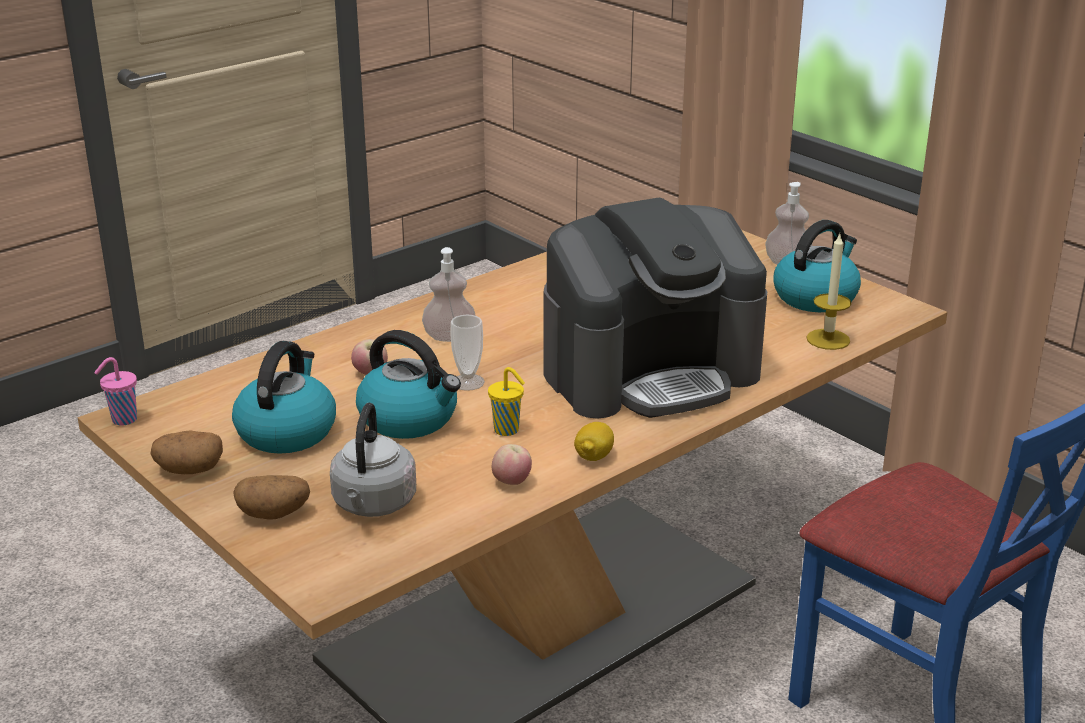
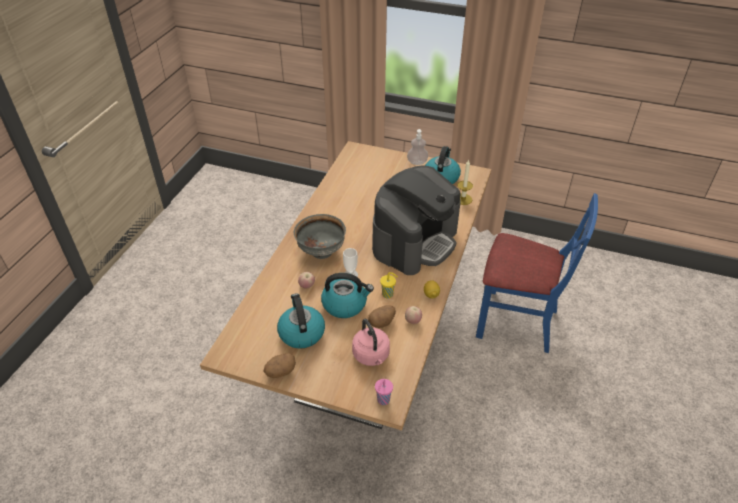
camera: 30 degrees left, 15 degrees up
(122, 420) = (223, 357): pink cup -> pink cup (383, 400)
(274, 514) = (337, 379): potato -> potato (382, 322)
(373, 505) = (371, 356): grey kettle -> pink kettle
(449, 337) = (321, 252): soap dispenser -> grey bowl

